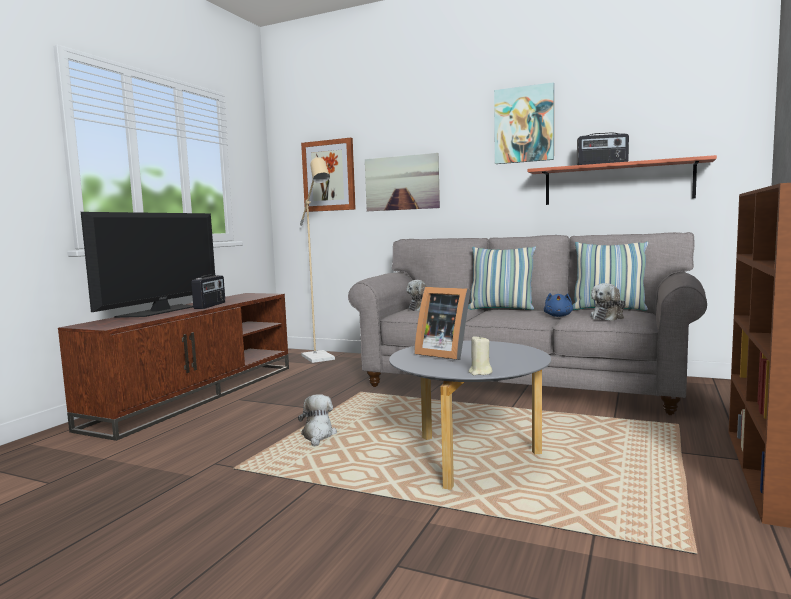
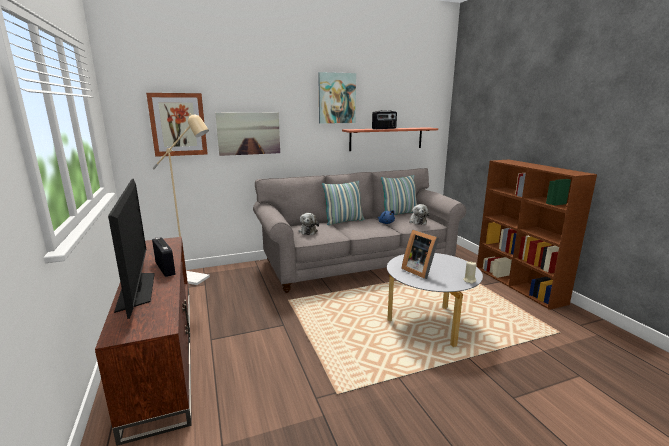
camera: 45 degrees left, 10 degrees up
(318, 435) = (332, 344): plush toy -> none
(444, 354) = (419, 271): picture frame -> picture frame turned 60 degrees clockwise

